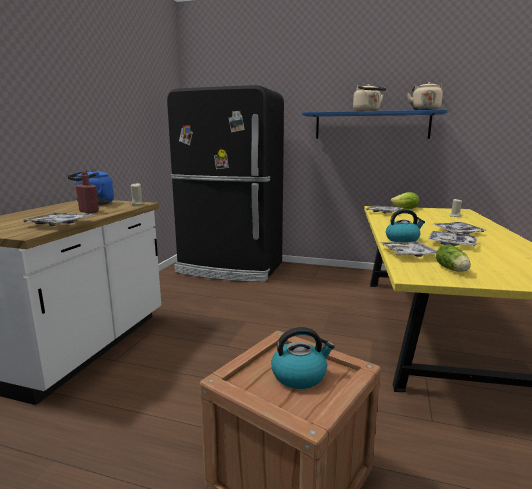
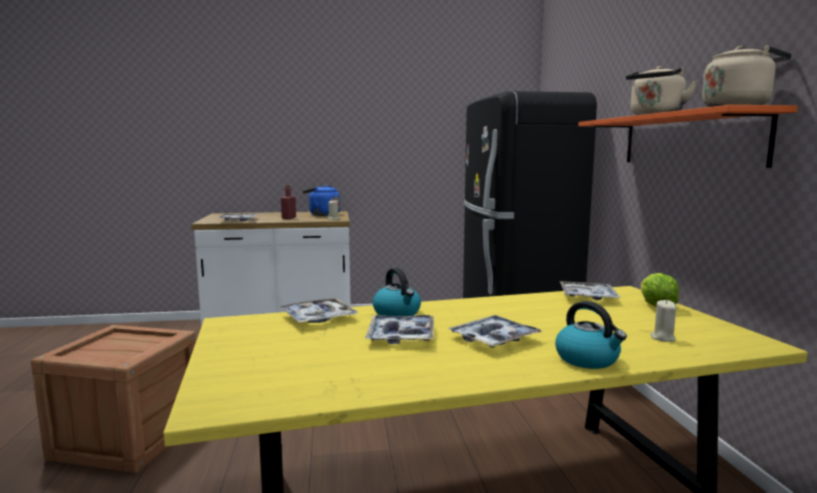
camera: 65 degrees right, 5 degrees down
(300, 375) = (120, 348): kettle -> kettle (588, 359)
(371, 125) = (688, 140): blue shelf -> orange shelf
(453, 270) = (259, 337): lettuce -> none

